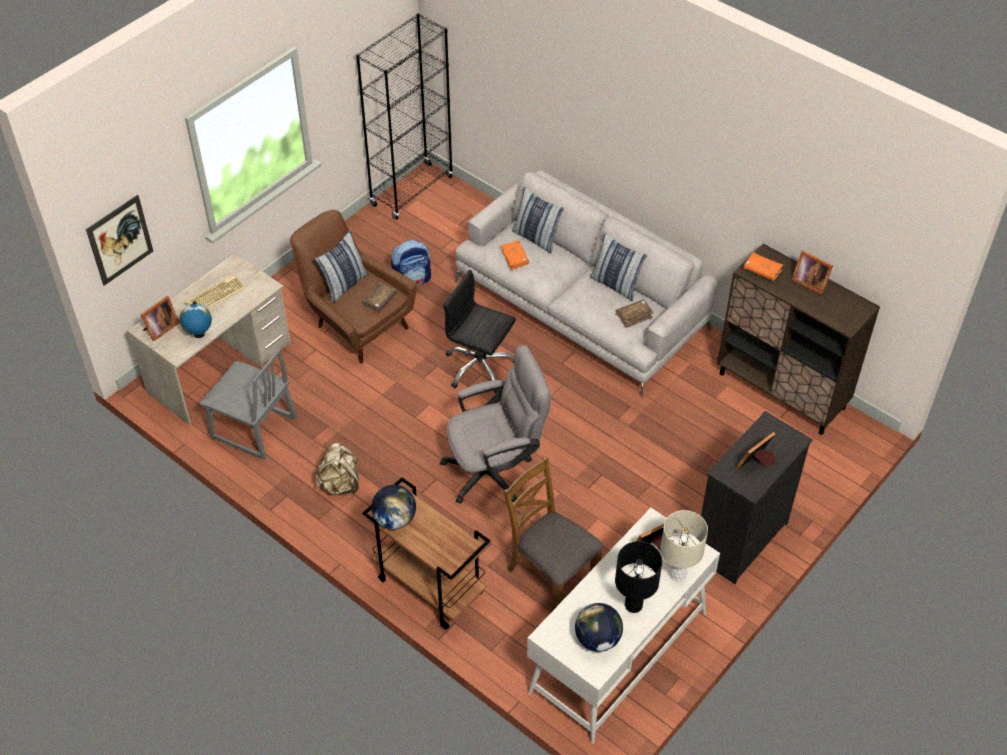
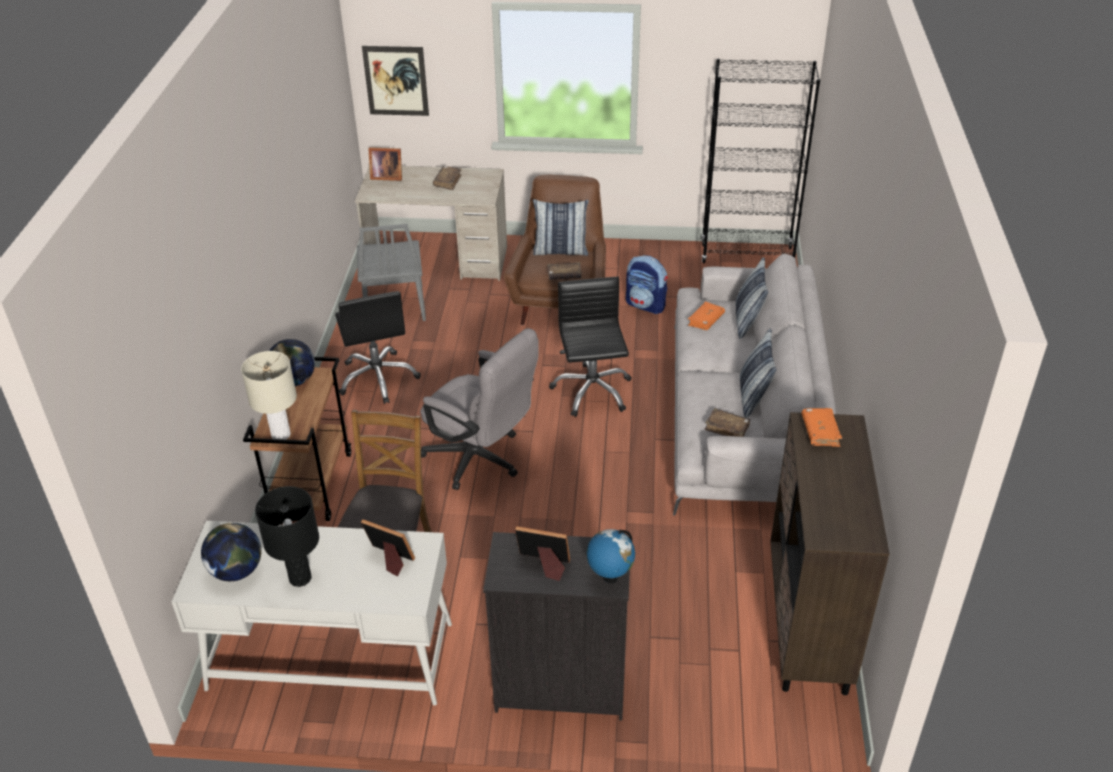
camera: 55 degrees right, 10 degrees down
(199, 334) = (398, 194): globe -> globe (610, 577)
(214, 295) = (447, 181): keyboard -> brown book
(339, 484) = (378, 378): beige backpack -> black office chair
(677, 574) = (367, 594): beige table lamp -> beige table lamp (280, 435)
(809, 282) = (851, 476): picture frame -> none

